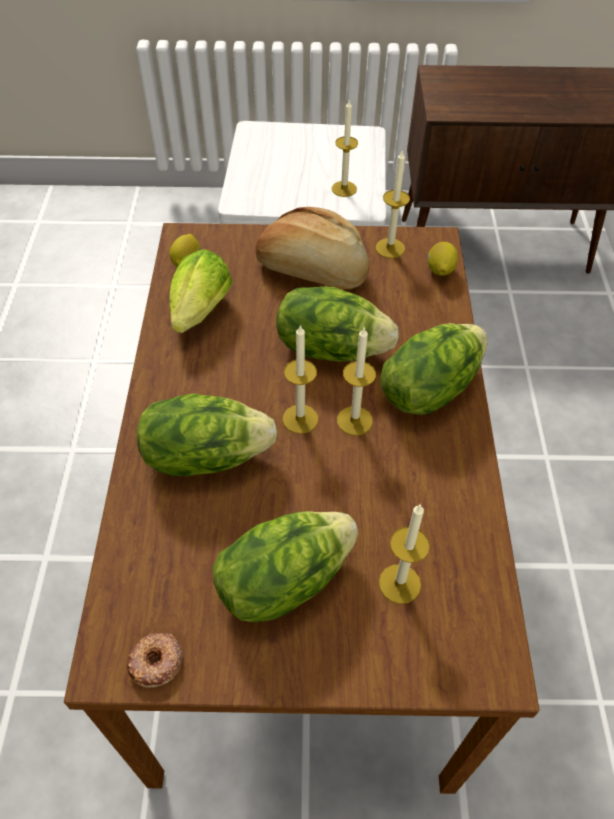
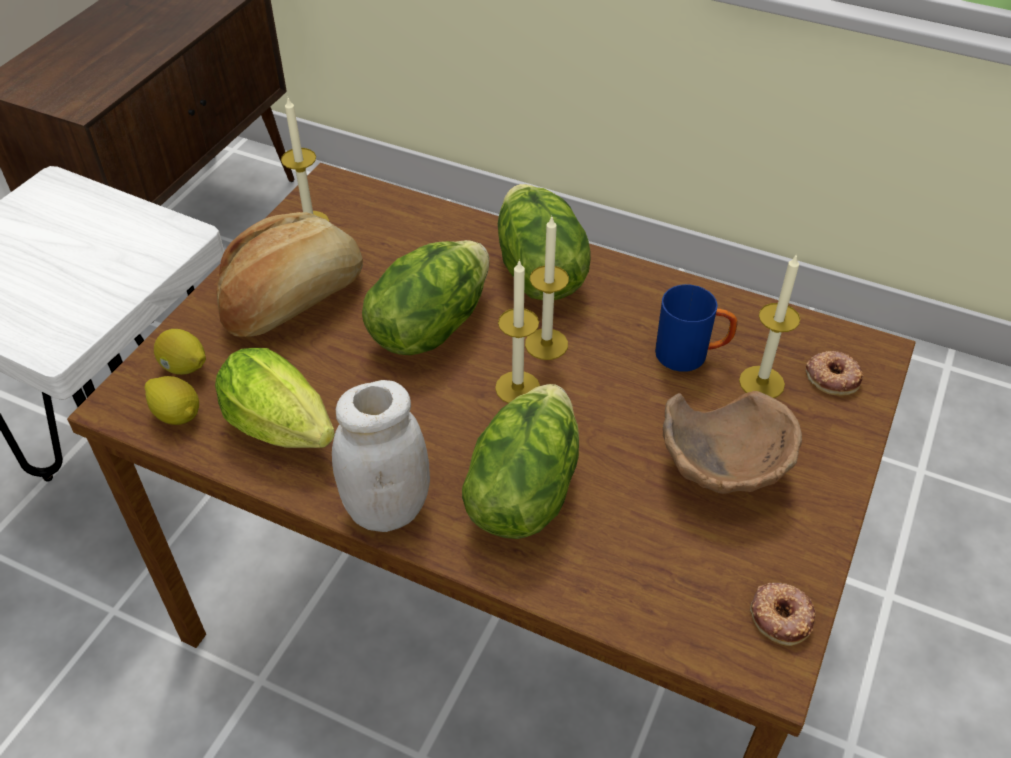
camera: 65 degrees left, 5 degrees down
(158, 389) = (387, 509): none -> white jar
(283, 579) = (721, 471): lettuce -> brown bowl
(344, 189) = (130, 241): candle -> none
(401, 521) = (691, 355): none -> blue mug
(440, 271) = (377, 200): lemon -> lemon (184, 367)
(441, 642) = (832, 376): none -> donut

